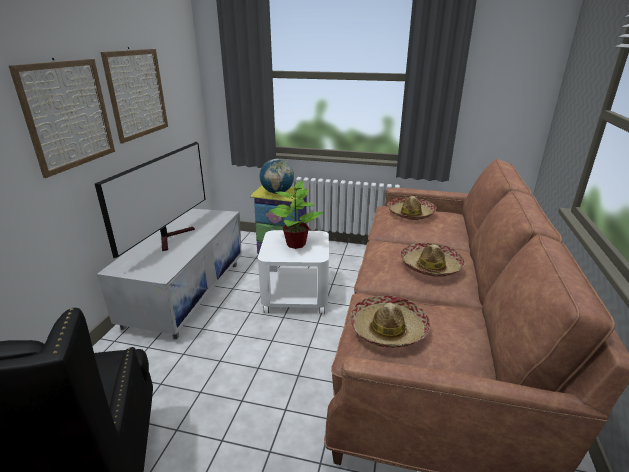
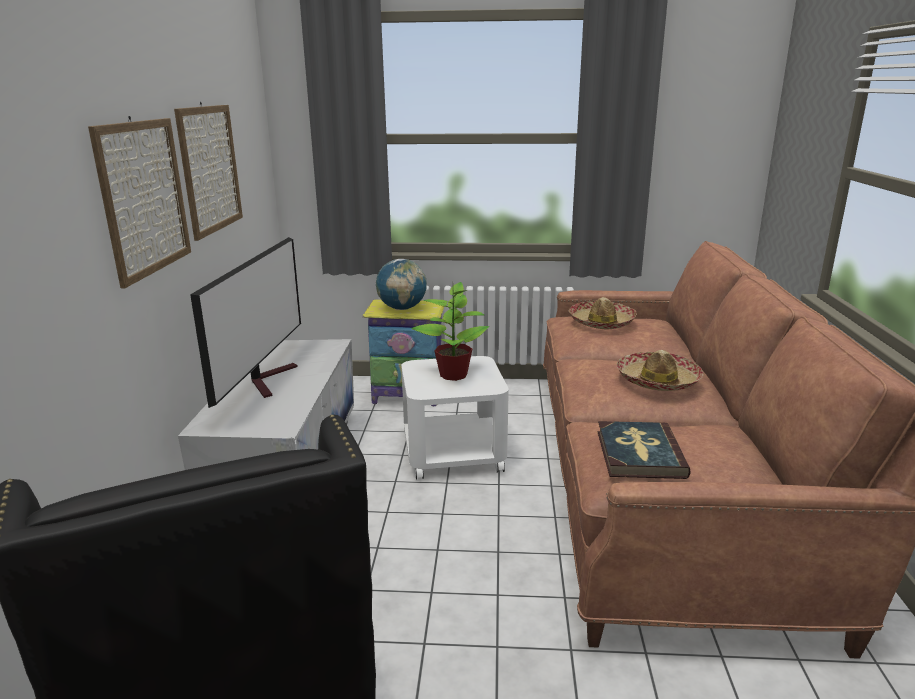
camera: 10 degrees left, 5 degrees down
(388, 329) = (639, 454): hat -> book

